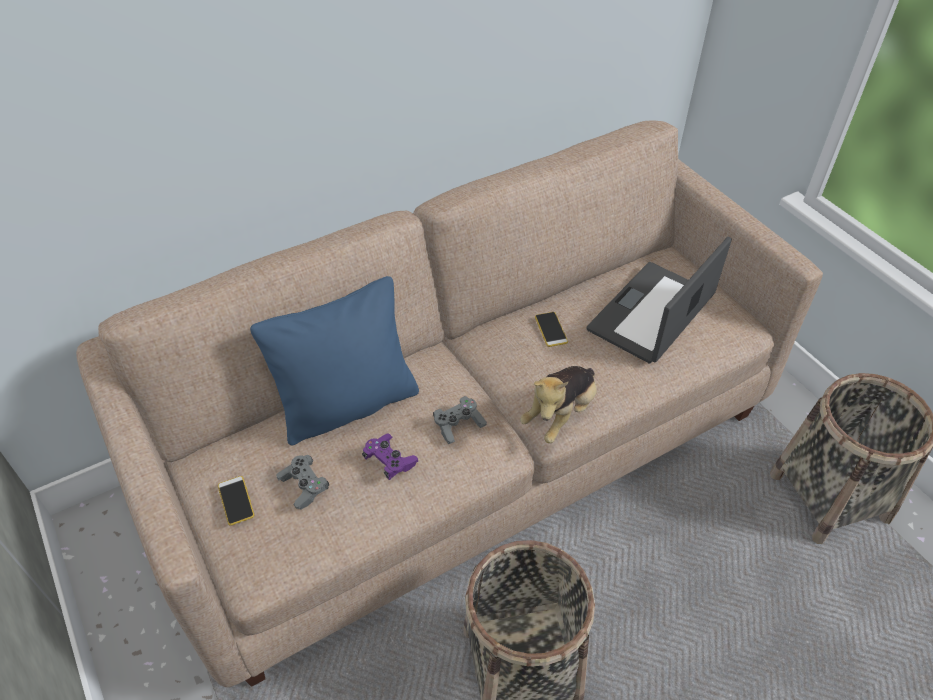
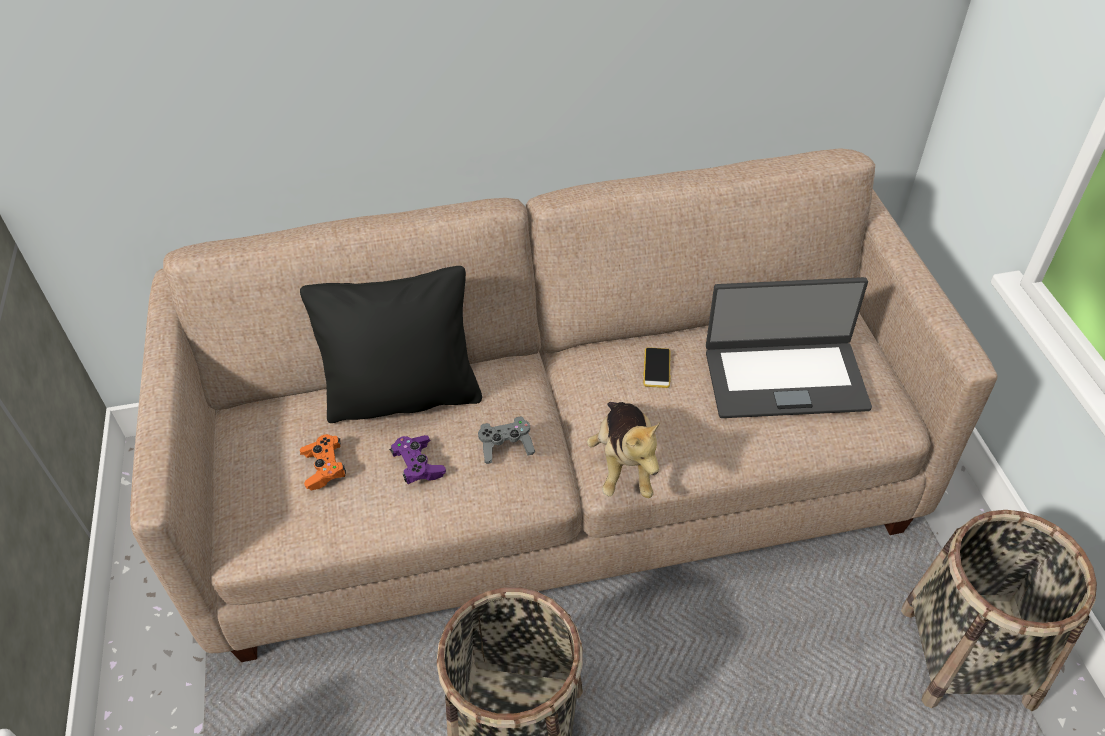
camera: 20 degrees right, 0 degrees up
(236, 501) = (255, 464): phone -> none
(304, 486) = (324, 468): grey game controller -> orange game controller
(348, 405) = (404, 396): blue pillow -> black pillow
(560, 414) = (624, 464): plush toy -> plush toy turned 60 degrees counterclockwise
(653, 314) = (784, 378): laptop -> laptop turned 150 degrees counterclockwise

